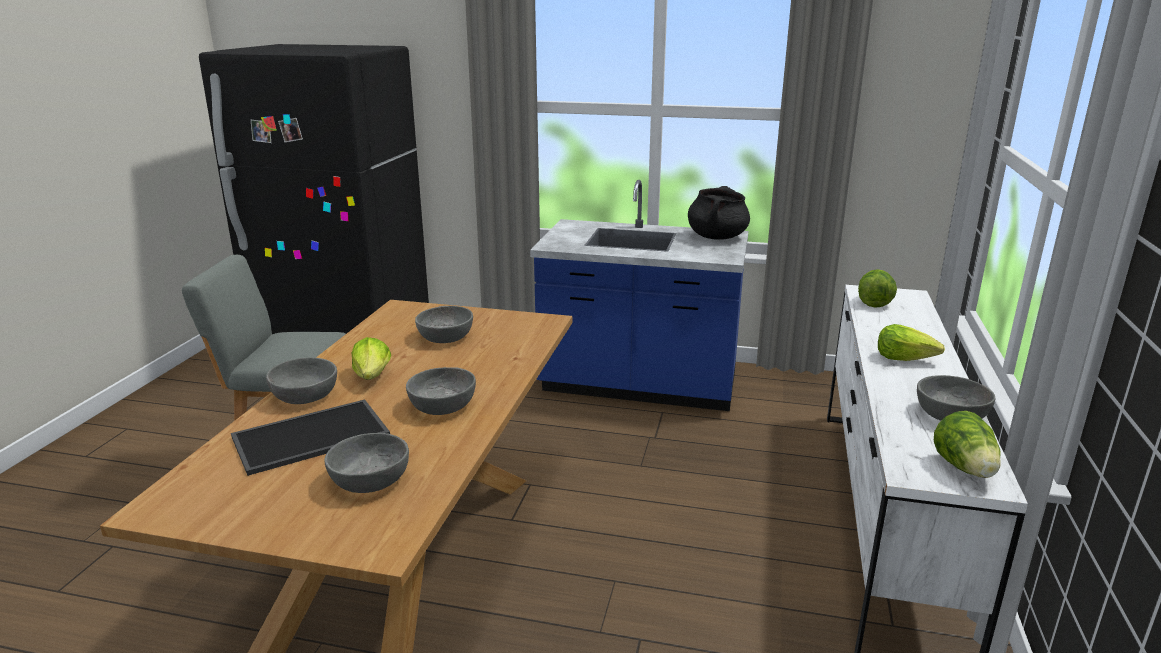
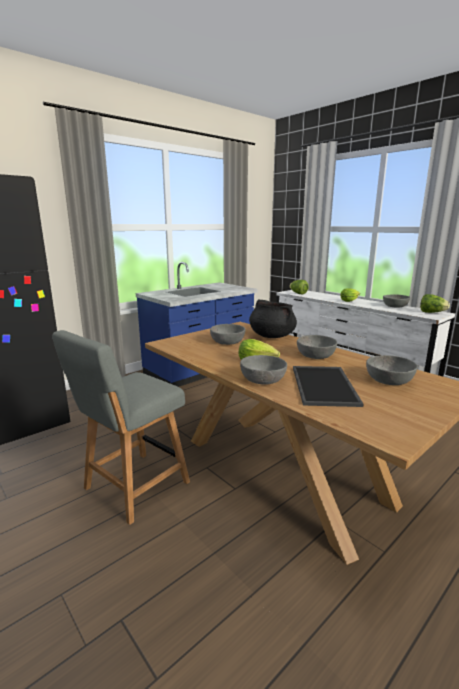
camera: 55 degrees left, 5 degrees down
(717, 237) = (218, 285): black cooking pot -> black cooking pot (271, 336)

